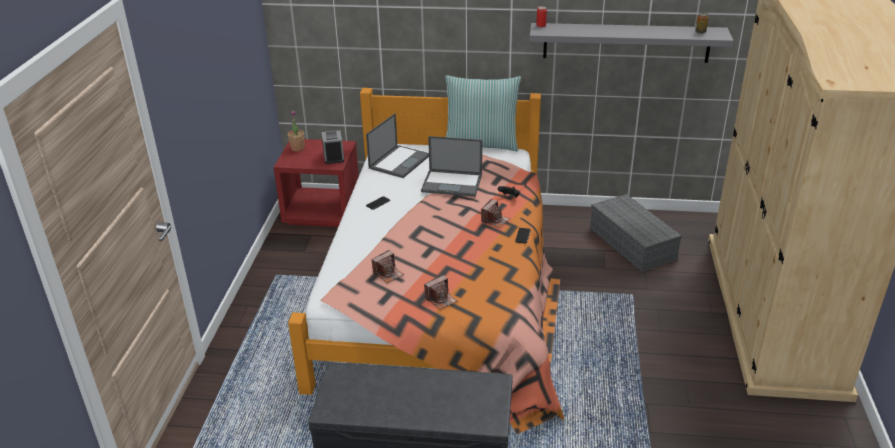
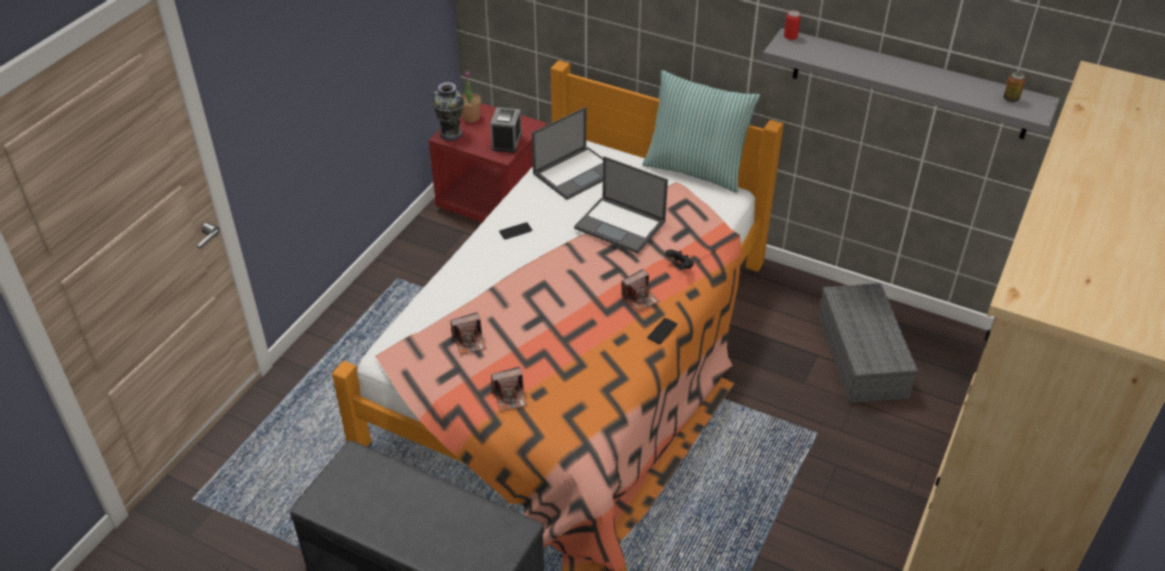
camera: 20 degrees right, 10 degrees up
(288, 160) = (451, 134): none -> vase

